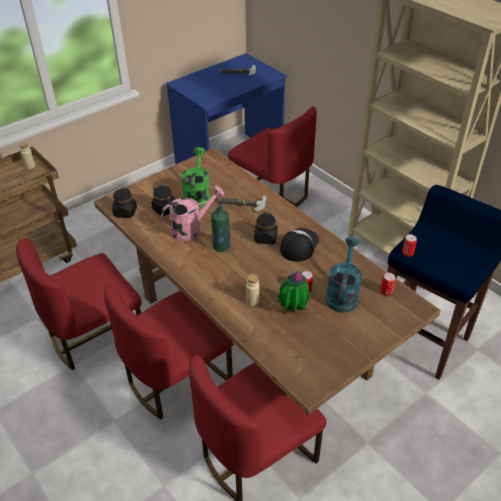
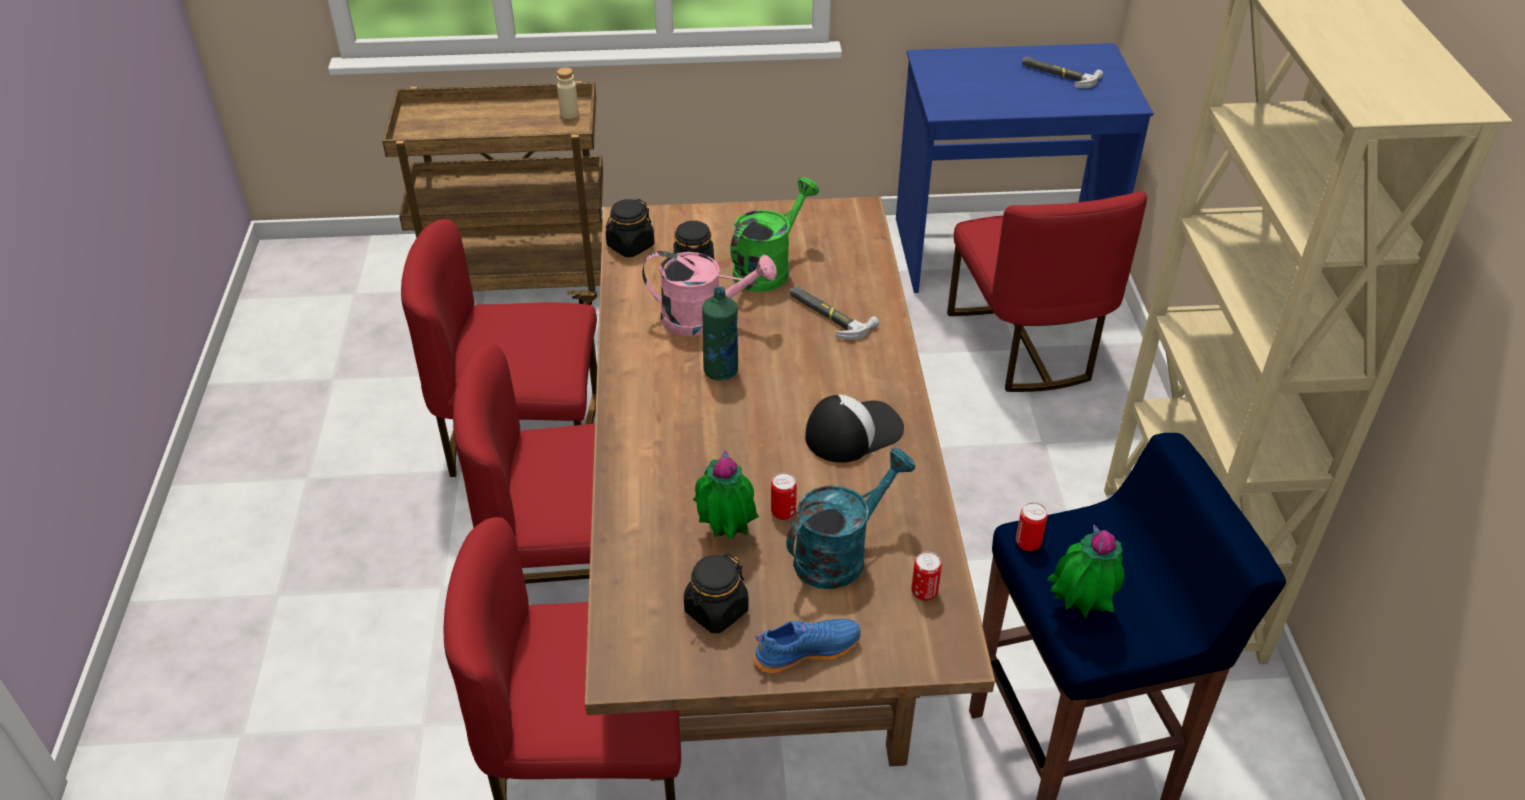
camera: 35 degrees right, 0 degrees up
(252, 301) = (678, 484): beige bottle -> none
(265, 238) = (808, 392): black jar -> black jar (716, 611)
(368, 337) = (806, 649): none -> blue shoe
(447, 268) = (1078, 611): none -> potted plant

